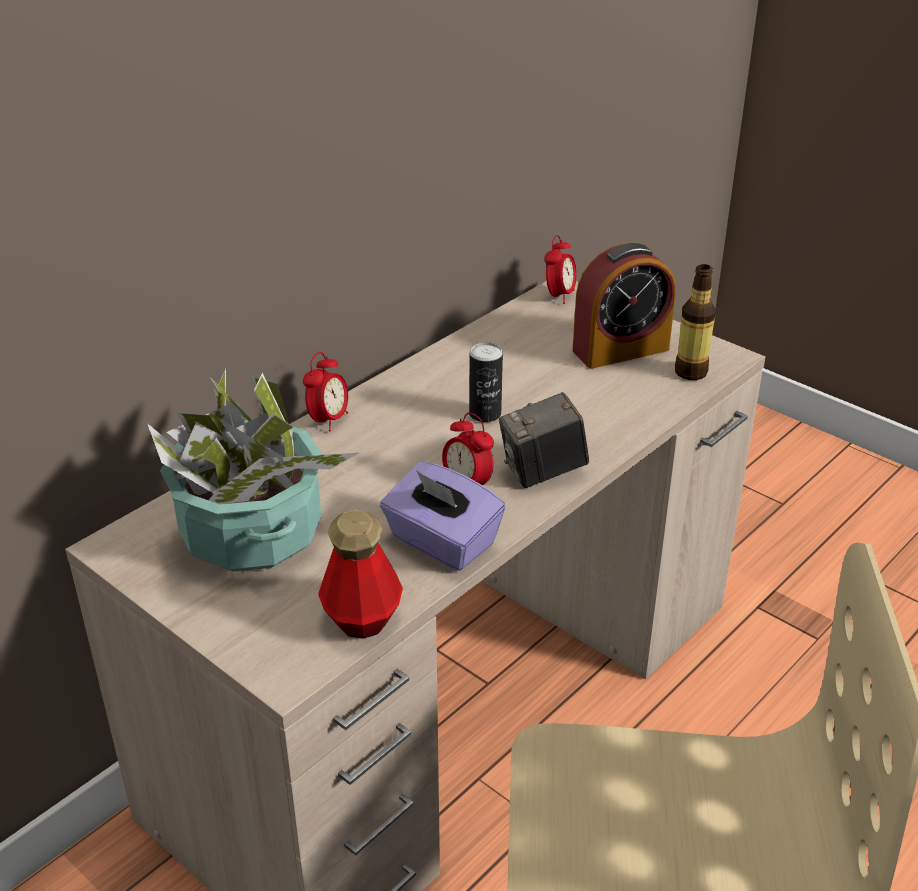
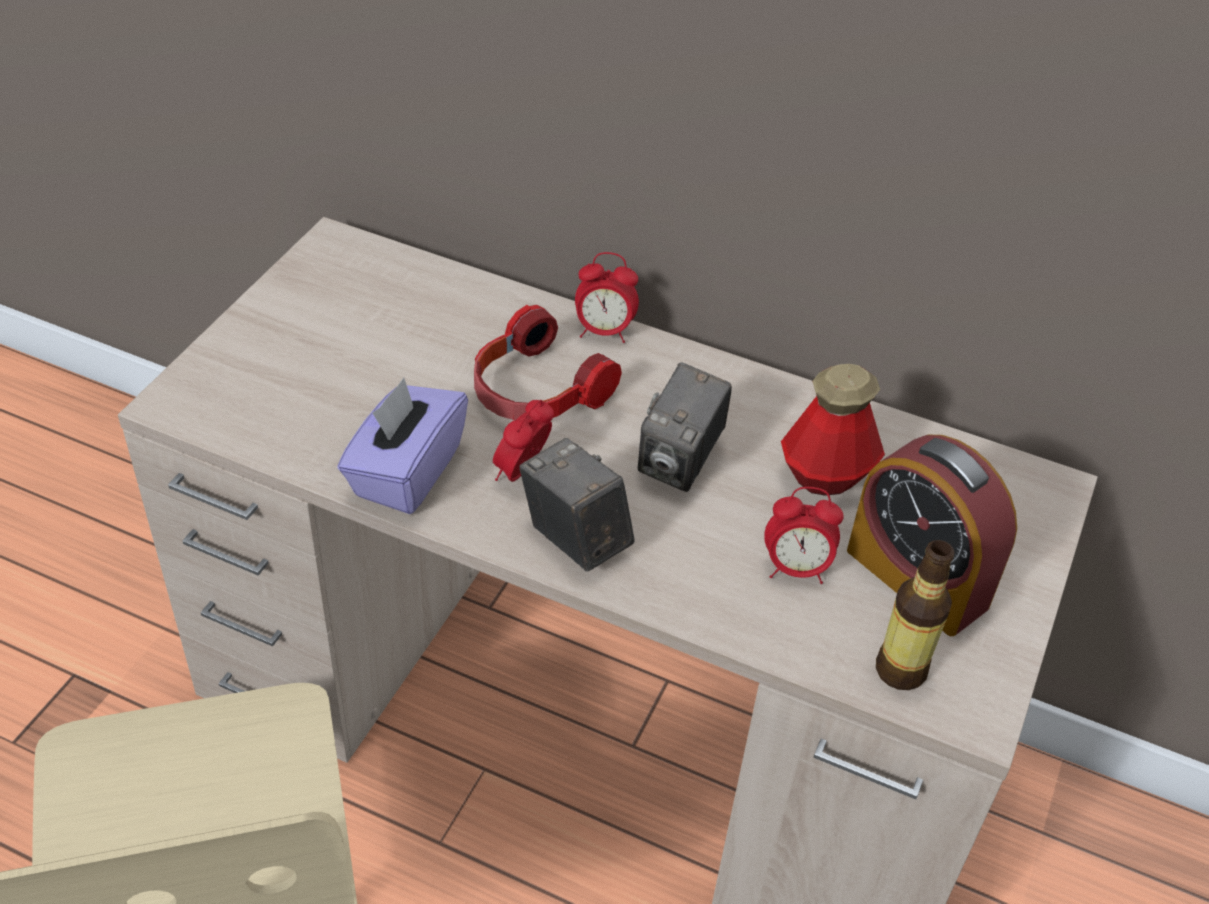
camera: 70 degrees right, 10 degrees up
(251, 533) = (380, 325): potted plant -> none
(362, 618) = (265, 436): bottle -> bottle (826, 475)
(379, 464) = (535, 391): none -> headphones
(485, 414) = (680, 462): can -> camera
(559, 296) = (1028, 486): alarm clock -> alarm clock (796, 568)

